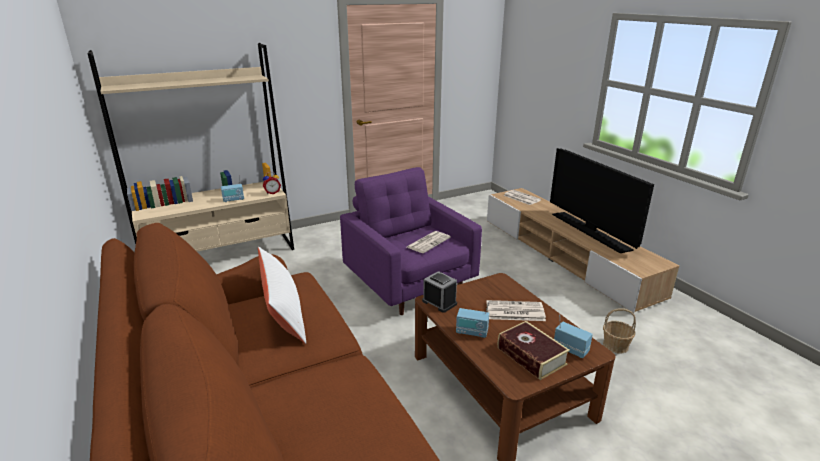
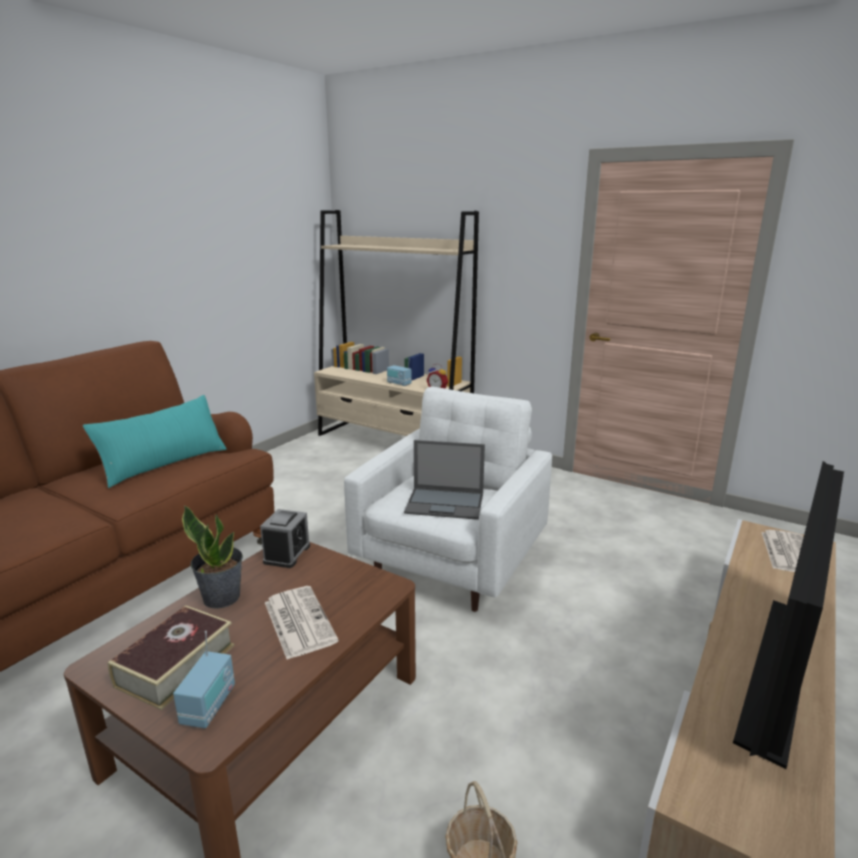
camera: 60 degrees right, 5 degrees down
(283, 313) = (164, 463): white pillow -> turquoise pillow
(409, 284) = (453, 562): purple armchair -> white armchair
(428, 242) = (446, 503): newspaper -> laptop
(471, 332) = (222, 597): radio -> potted plant

